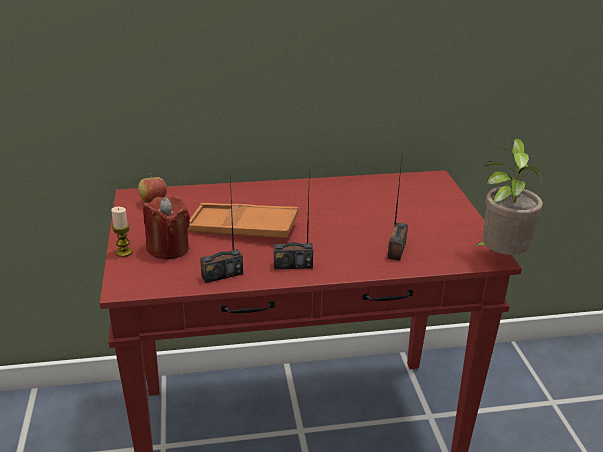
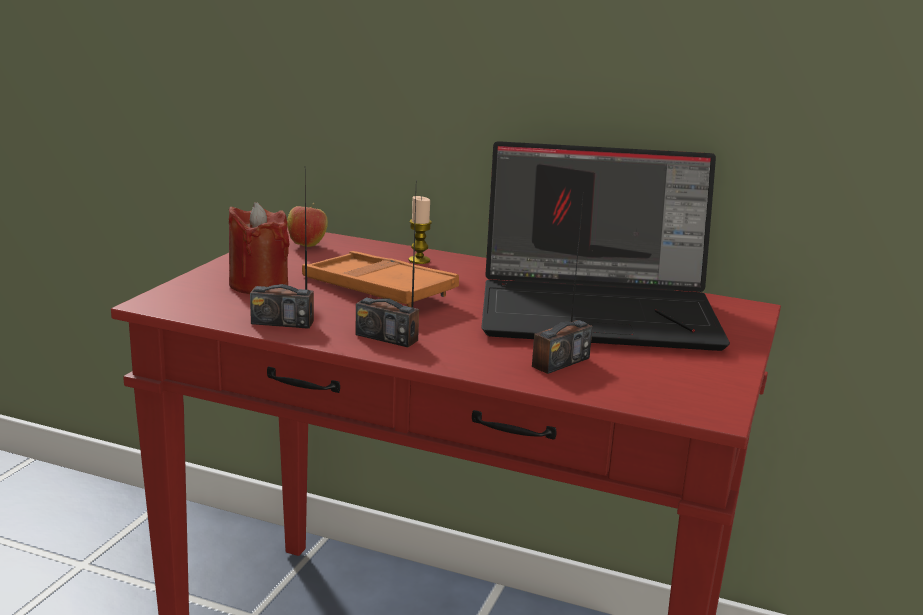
camera: 30 degrees right, 10 degrees down
(124, 252) = (205, 275): candle -> candle (419, 260)
(373, 204) = (601, 310): none -> laptop
(499, 258) = (721, 414): potted plant -> none

